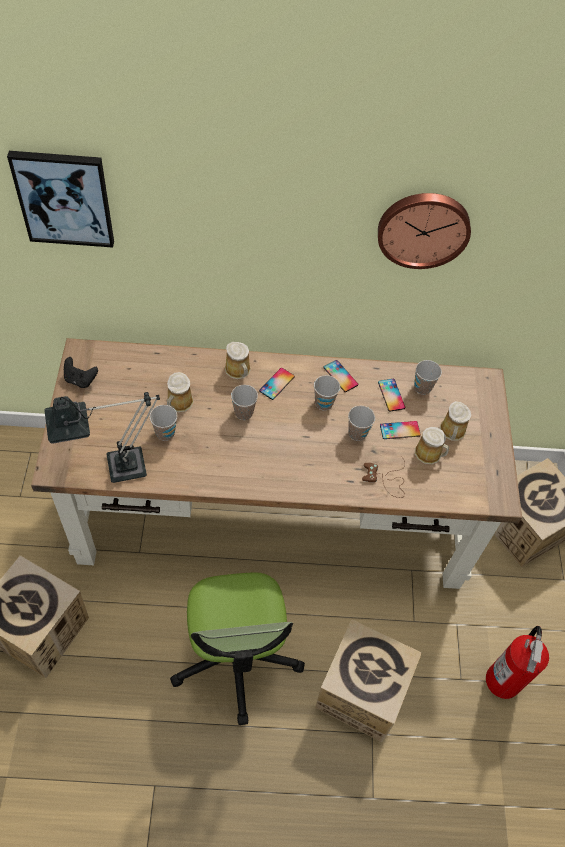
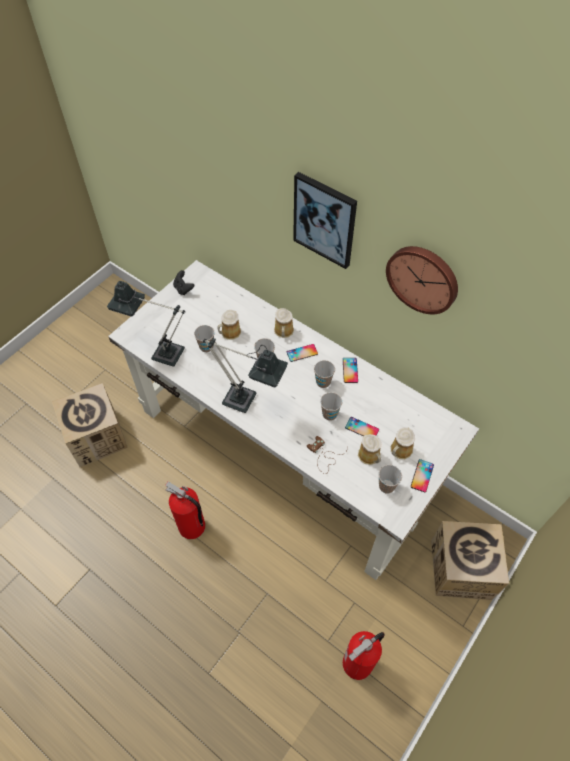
camera: 40 degrees right, 0 degrees up
(64, 198) = (199, 158): picture -> picture (325, 220)
(236, 658) = (192, 527): office chair -> fire extinguisher
(261, 469) = (246, 402): none -> table lamp
(274, 511) = (286, 450): brown desk -> white desk
(361, 691) = (253, 601): cardboard box -> none
(391, 395) = (376, 402): phone -> phone (422, 475)
(422, 388) = (403, 409): cup -> cup (386, 486)

